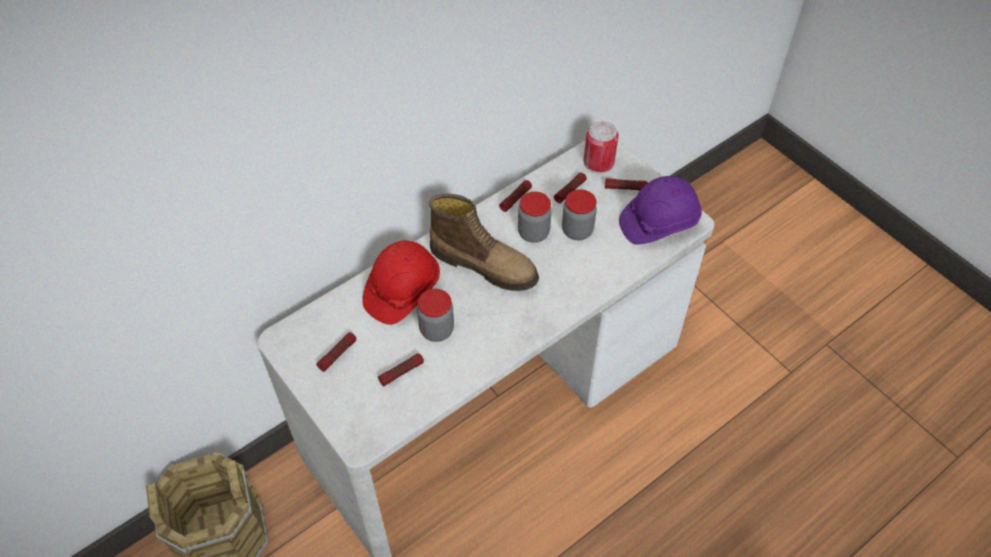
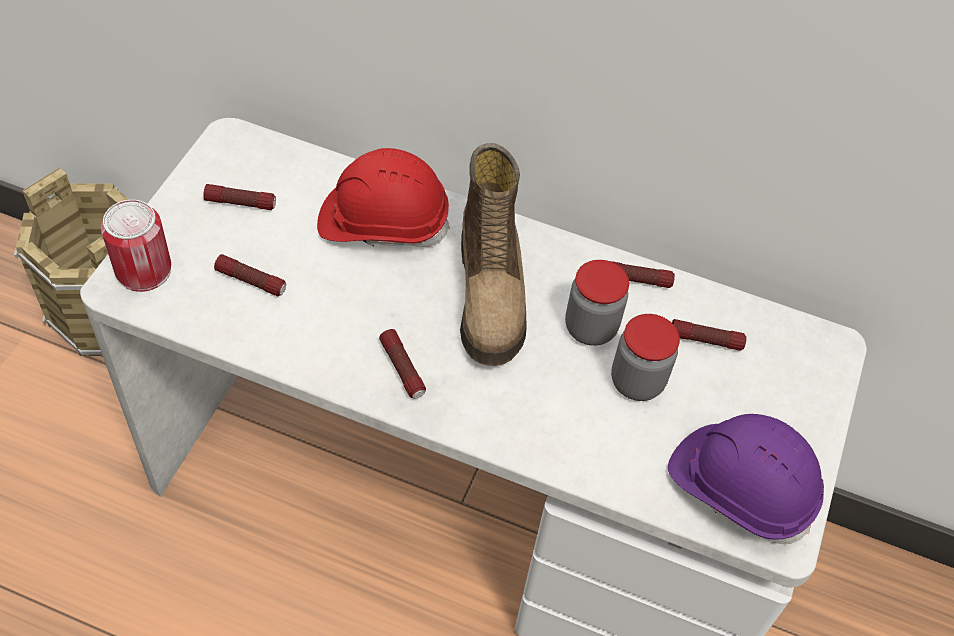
camera: 55 degrees right, 0 degrees up
(437, 330) = (343, 289): jar -> none
(598, 162) = (793, 354): can -> can (143, 270)
(625, 188) = (772, 412): flashlight -> flashlight (402, 369)

